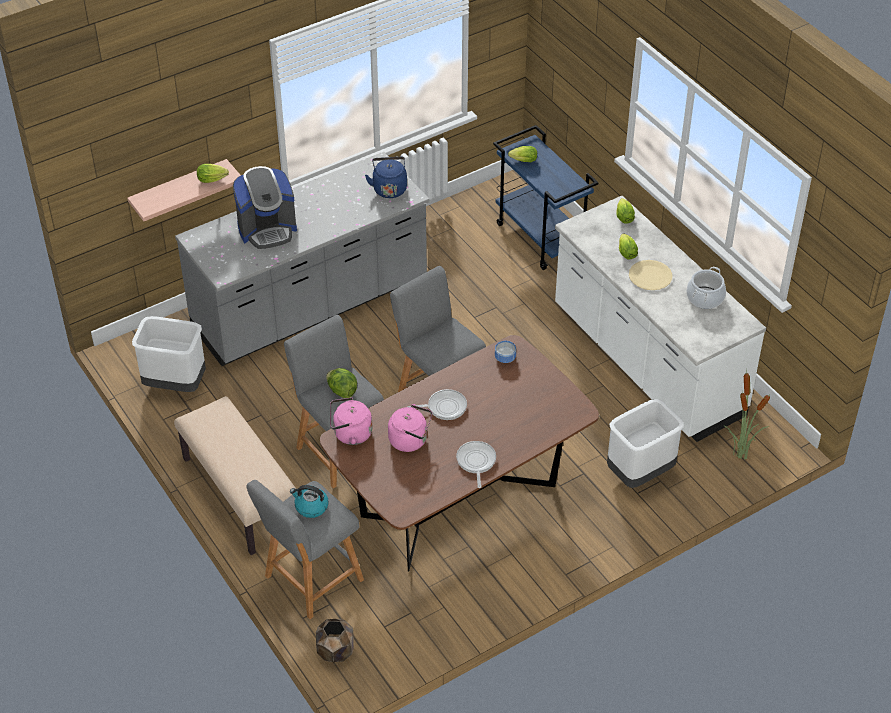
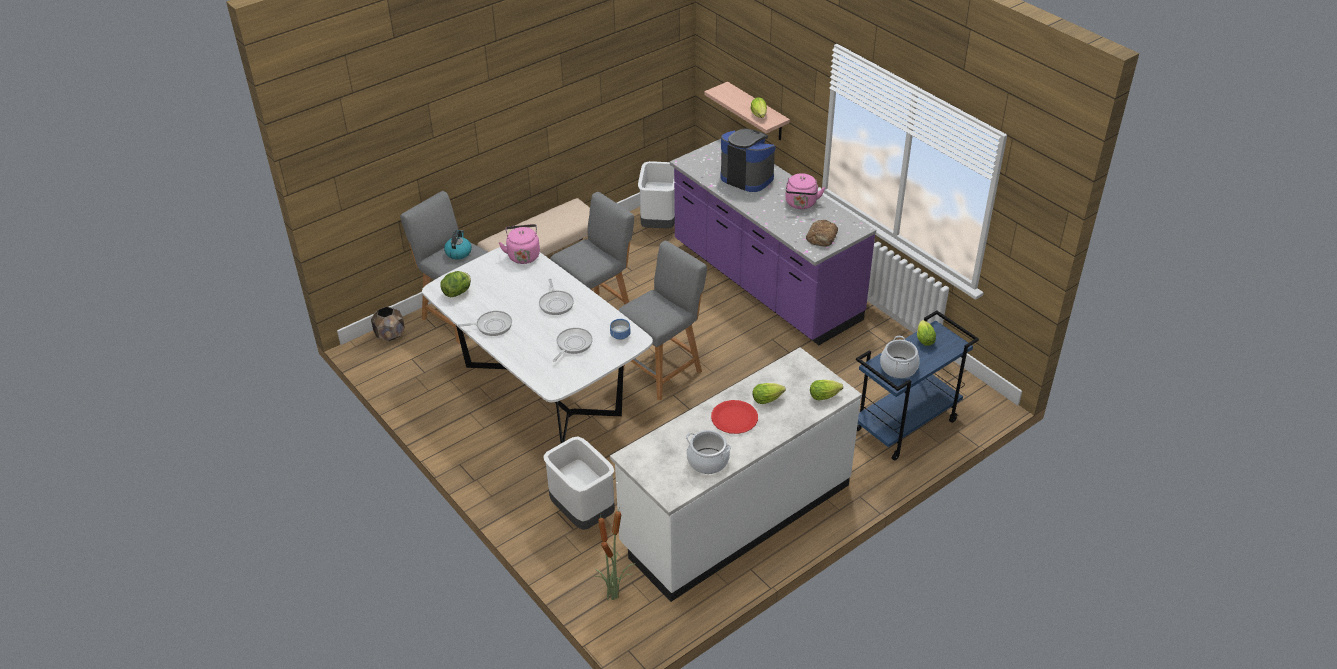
camera: 85 degrees right, 5 degrees down
(267, 229) = (747, 177): coffee machine -> coffee machine turned 150 degrees clockwise
(311, 306) = (764, 283): grey counter -> purple counter
(341, 391) = (585, 255): lettuce -> lettuce (458, 292)
(389, 188) = (822, 237): blue kettle -> bread
(410, 440) = (516, 287): pink kettle -> pink kettle (801, 204)
(459, 502) = (542, 391): brown dining table -> white dining table
(515, 395) = (573, 344): none -> frying pan
(560, 182) = (898, 368): none -> cooking pot
(650, 276) = (734, 418): beige plate -> red plate

